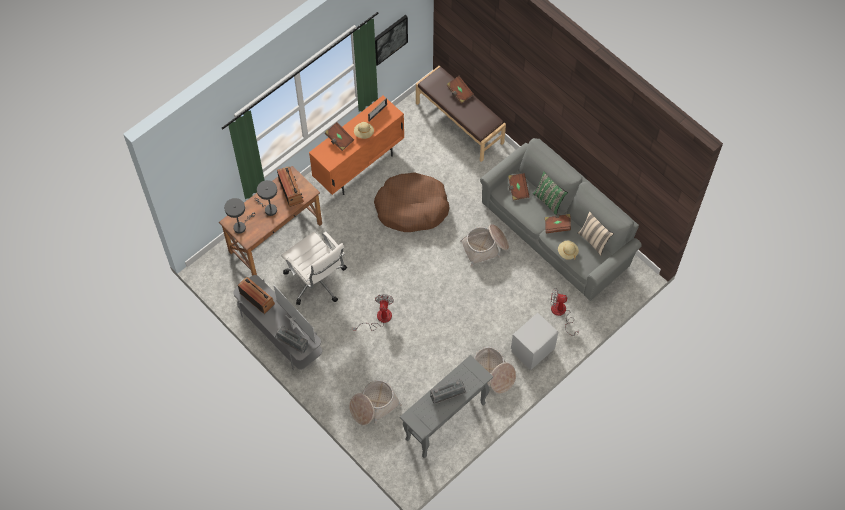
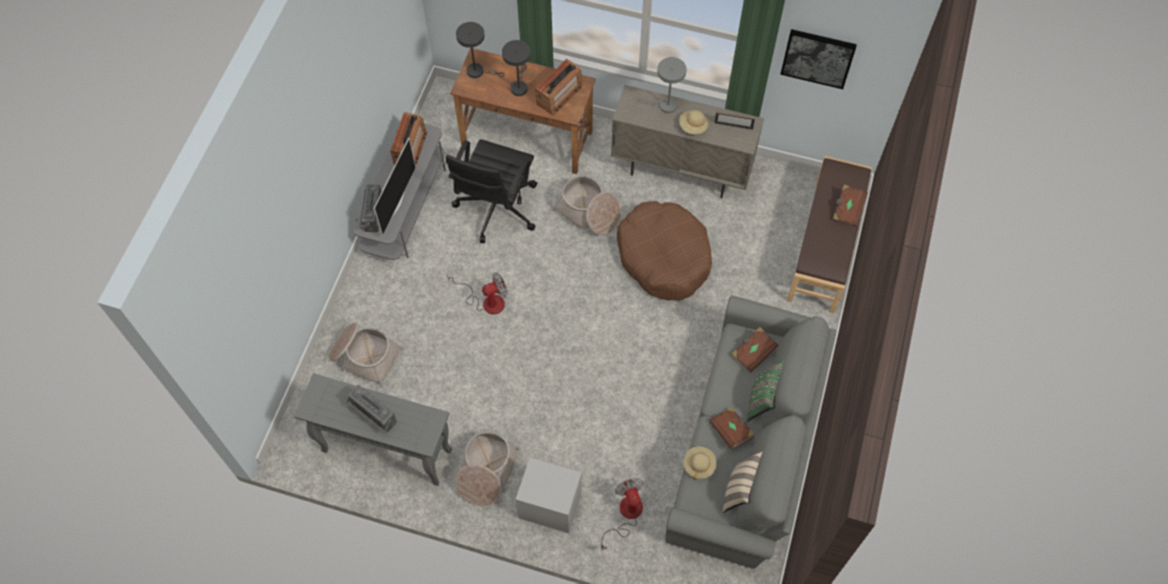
camera: 60 degrees right, 0 degrees up
(317, 281) = (496, 209): white office chair -> black office chair
(339, 140) = (664, 106): brown book -> grey table lamp
(359, 167) = (681, 171): orange cabinet -> beige cabinet
(485, 247) = (664, 370): basket -> basket (588, 212)

